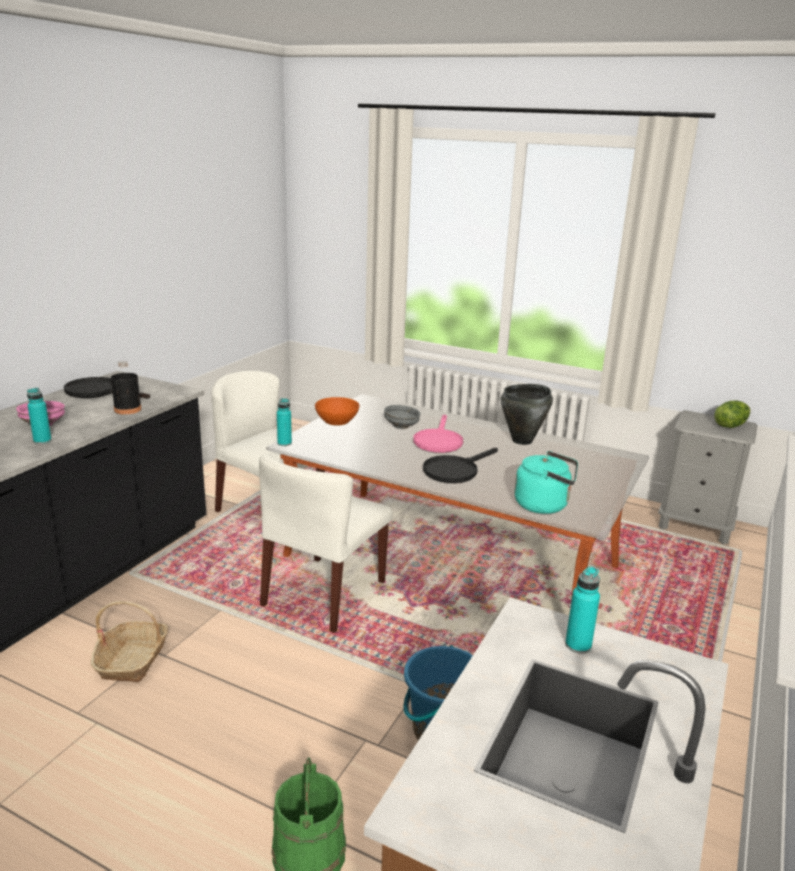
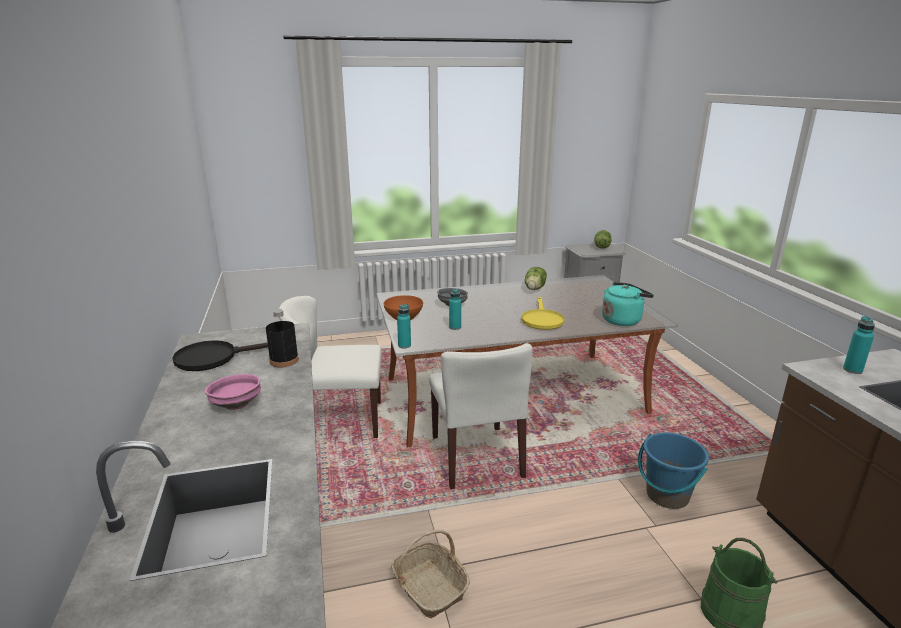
camera: 40 degrees left, 0 degrees up
(42, 441) = (275, 417): turquoise bottle -> turquoise bottle (455, 327)
(438, 441) = (493, 306): pink frying pan -> none
(455, 470) = (541, 319): black frying pan -> yellow frying pan
(522, 441) = (535, 288): black cooking pot -> lettuce

